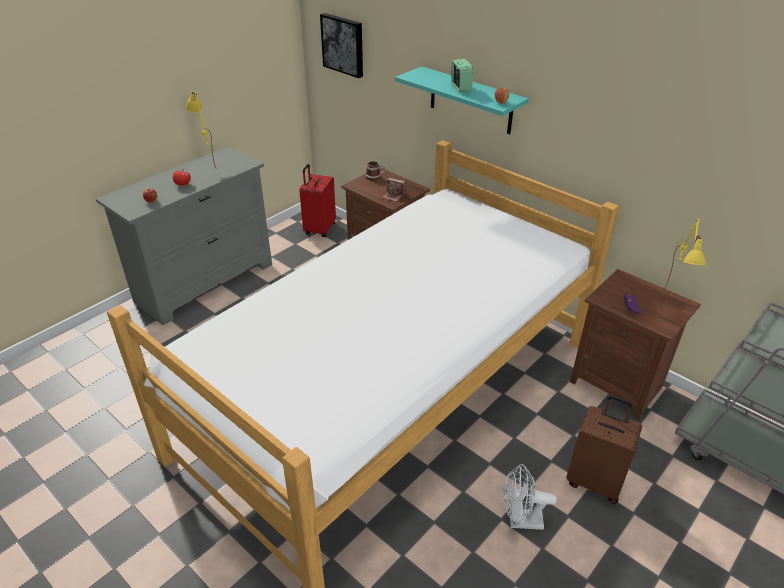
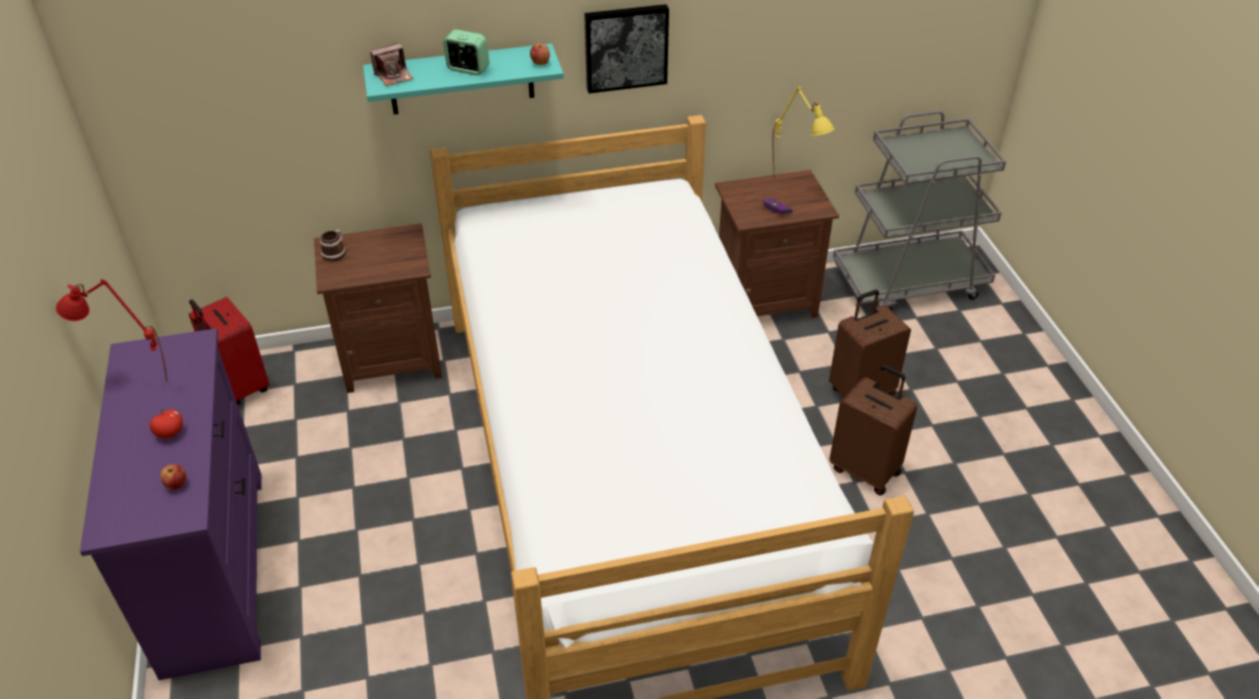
camera: 55 degrees left, 5 degrees up
(206, 162) = (133, 385): yellow table lamp -> red table lamp
(206, 282) = (214, 568): grey dresser -> purple dresser
(343, 44) = (186, 88): picture -> picture (625, 47)
(393, 196) = (401, 259): camera -> camera (394, 76)
(520, 521) = (866, 470): white fan -> brown suitcase

